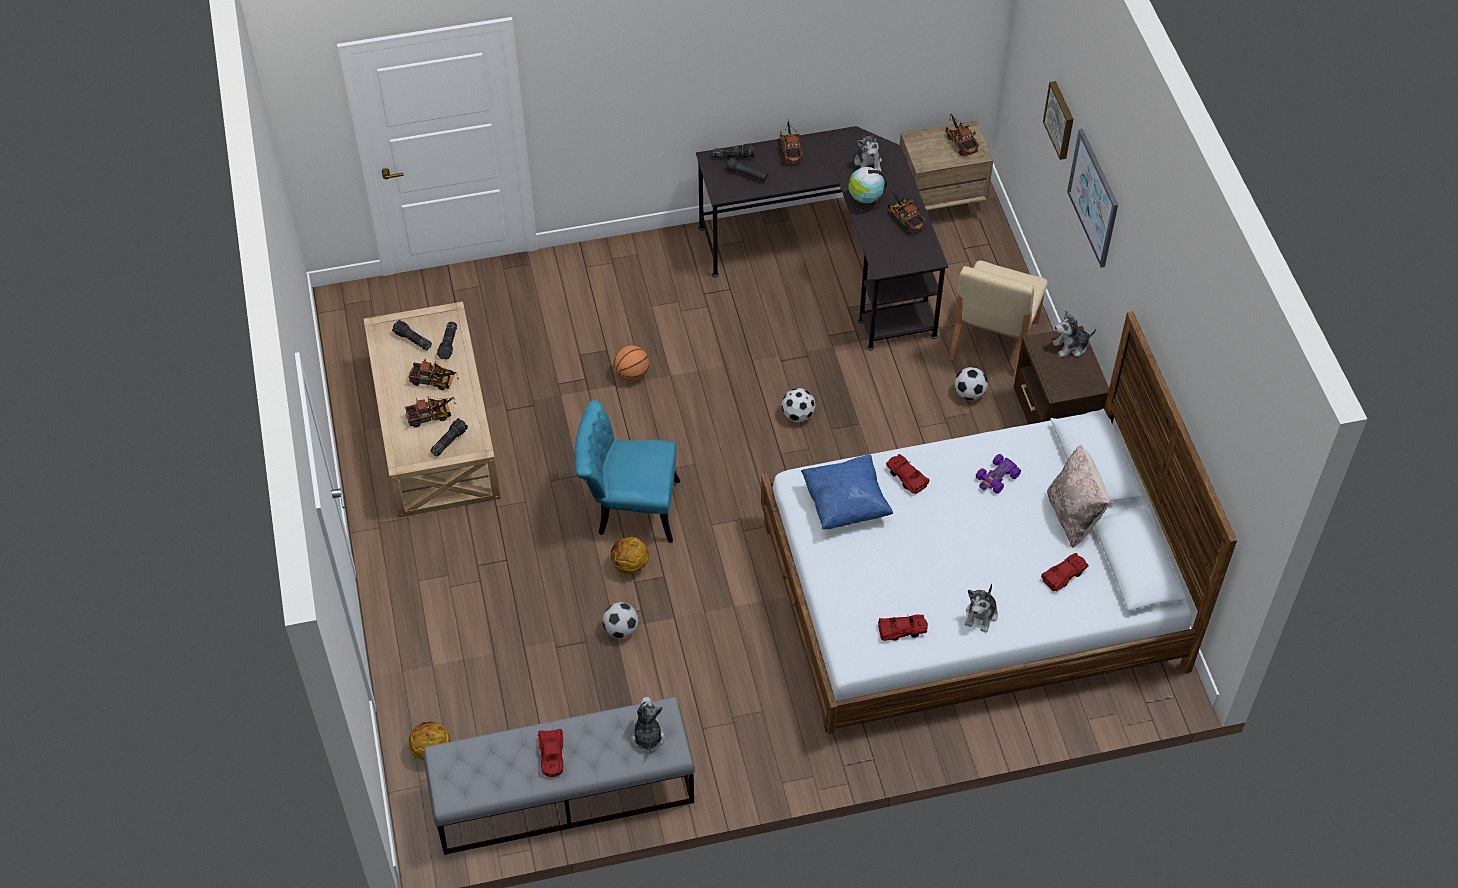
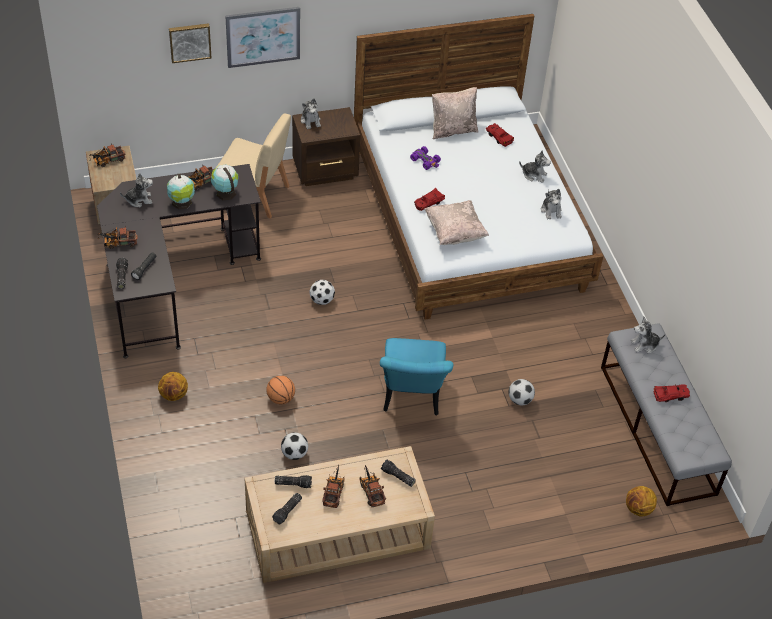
camera: 95 degrees left, 5 degrees down
(629, 565) = (464, 396): basketball -> basketball (174, 395)
(845, 504) = (454, 232): blue pillow -> beige pillow
(888, 243) = (225, 193): none -> globe
(902, 630) = (551, 211): red toy car -> plush toy
(969, 393) = (302, 210): football -> football (294, 454)

